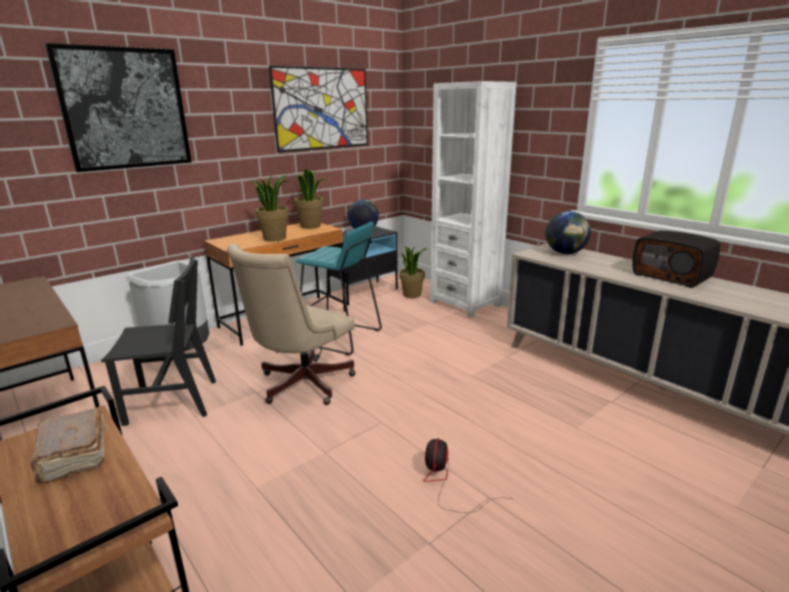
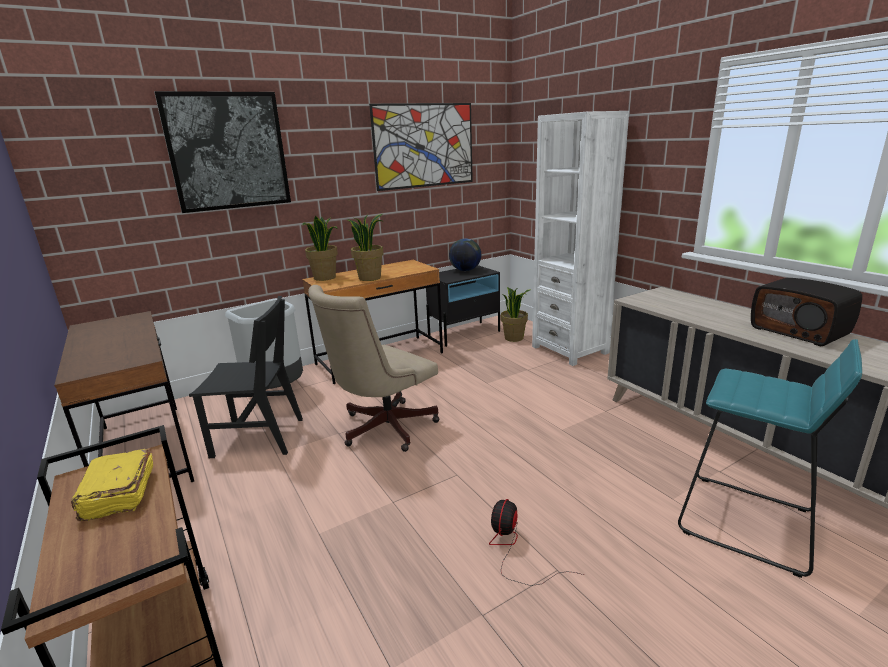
camera: 10 degrees right, 0 degrees up
(73, 456) = (118, 495): brown book -> yellow book
(311, 226) = (409, 265): potted plant -> potted plant (325, 278)
(340, 337) = (431, 380): turquoise stool -> turquoise stool (747, 523)
(565, 253) = (675, 300): globe -> none

